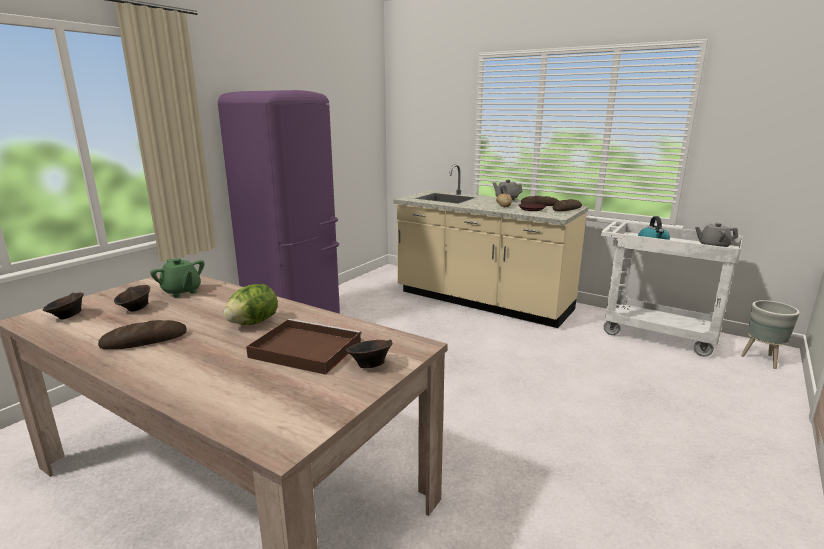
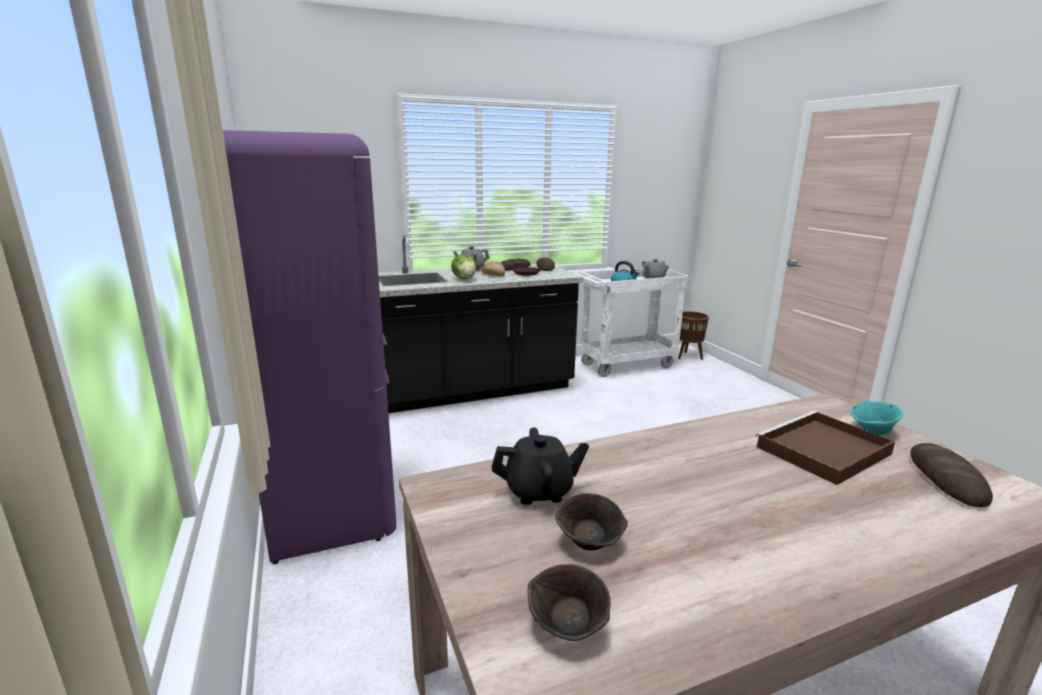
camera: 55 degrees left, 0 degrees up
(144, 340) = (745, 550): bread -> bread (946, 479)
(181, 292) = (539, 491): green teapot -> black teapot
(253, 323) = (722, 462): lettuce -> lettuce (464, 279)
(369, 365) = (872, 432): brown bowl -> turquoise bowl
(482, 301) = (470, 391): beige counter -> black counter
(762, 360) = (689, 356): grey planter -> brown planter

